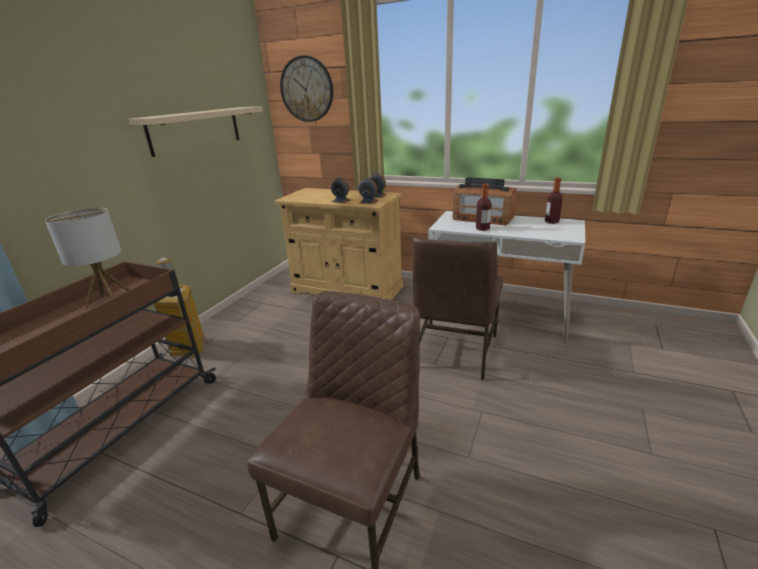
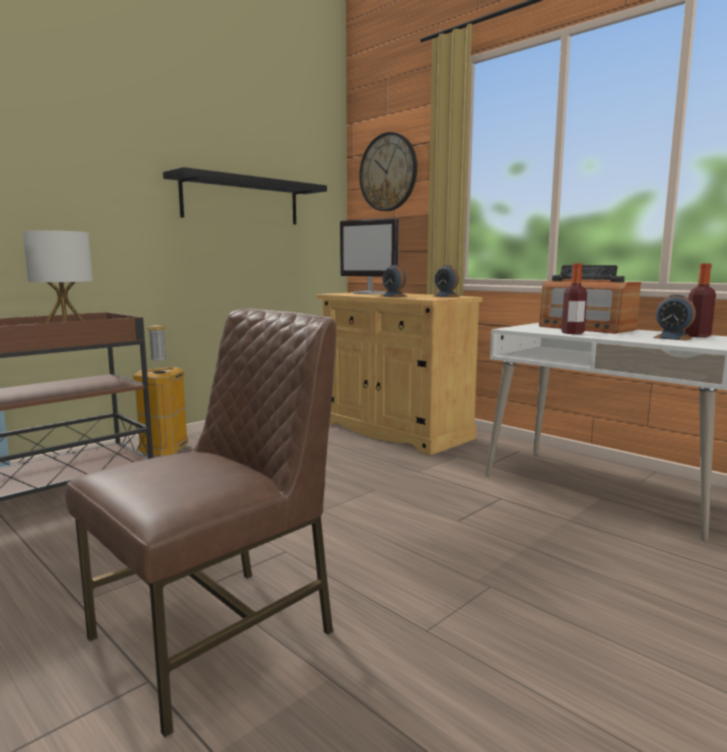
camera: 20 degrees right, 15 degrees down
(196, 130) = (241, 201): beige shelf -> black shelf
(314, 194) = (369, 293): none -> monitor
(368, 201) = (427, 297): alarm clock -> alarm clock (672, 338)
(455, 351) = (500, 514): brown chair -> none

